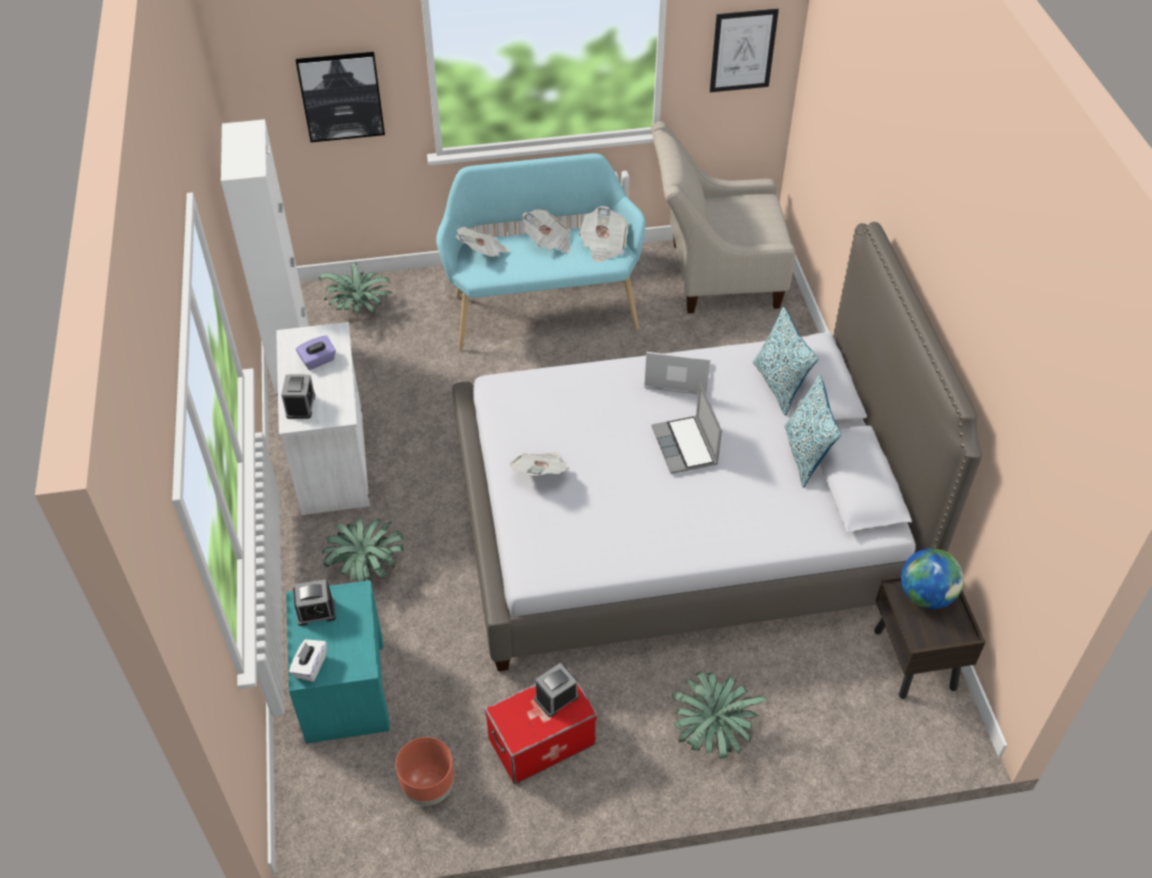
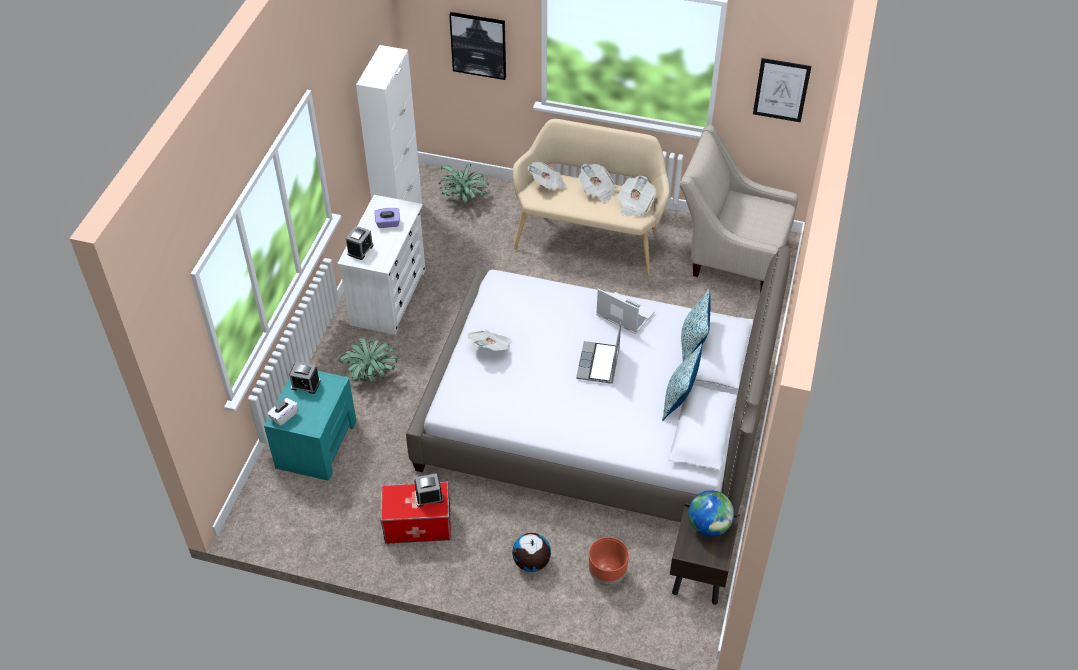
camera: 25 degrees right, 0 degrees up
(428, 788) = (332, 524): brown planter -> brown planter (607, 574)
(542, 307) = (589, 237): turquoise bench -> beige bench
(713, 730) = (531, 562): potted plant -> globe

